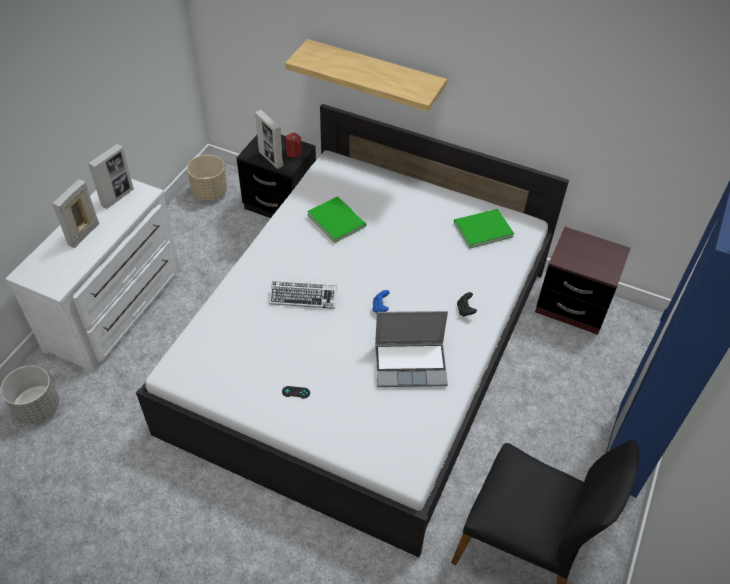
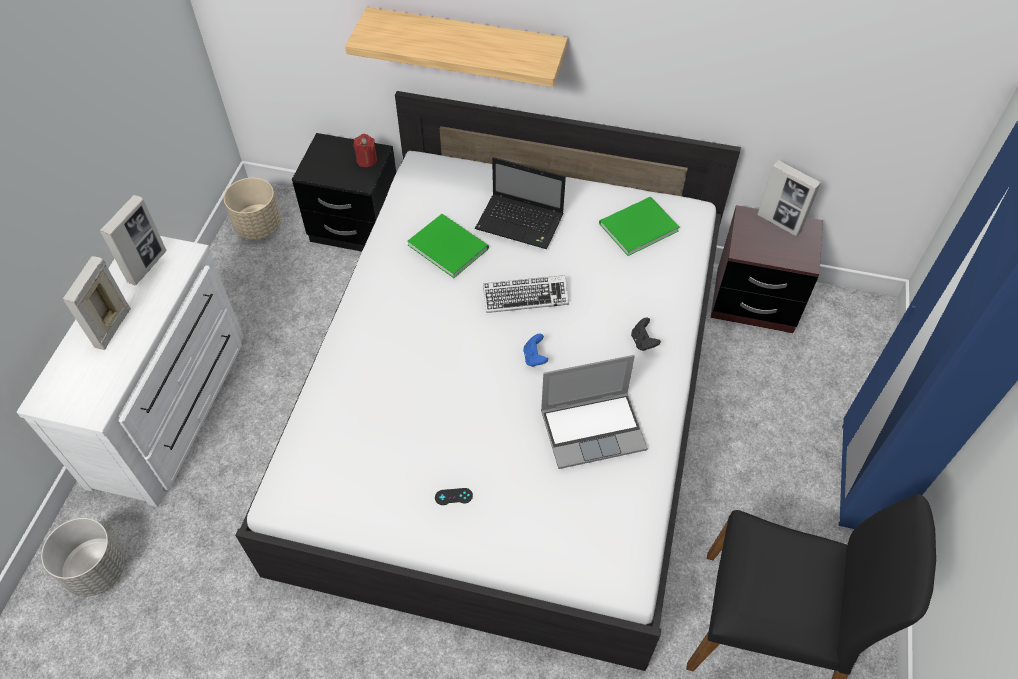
camera: 10 degrees left, 5 degrees up
(271, 159) = (338, 174): picture frame -> picture frame (779, 223)
(303, 297) = (431, 362): keyboard -> keyboard (525, 297)
(395, 212) = (521, 222): none -> laptop

